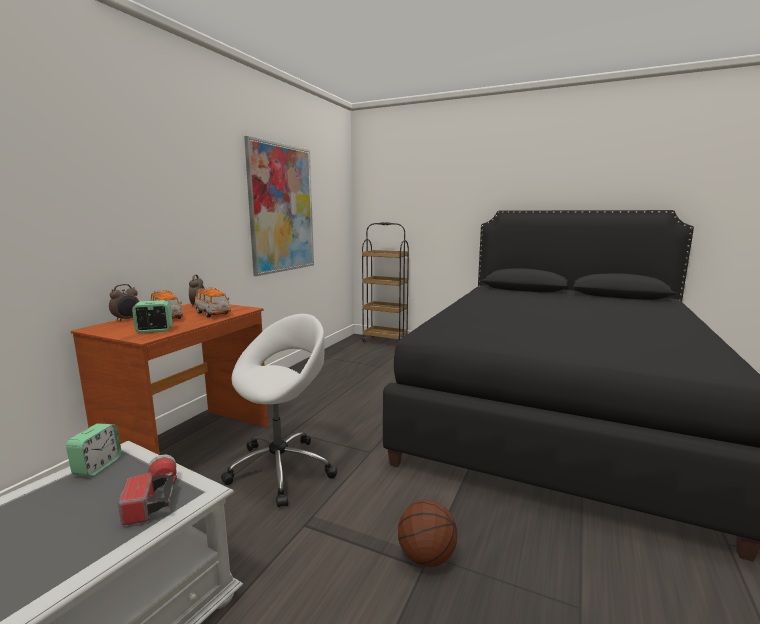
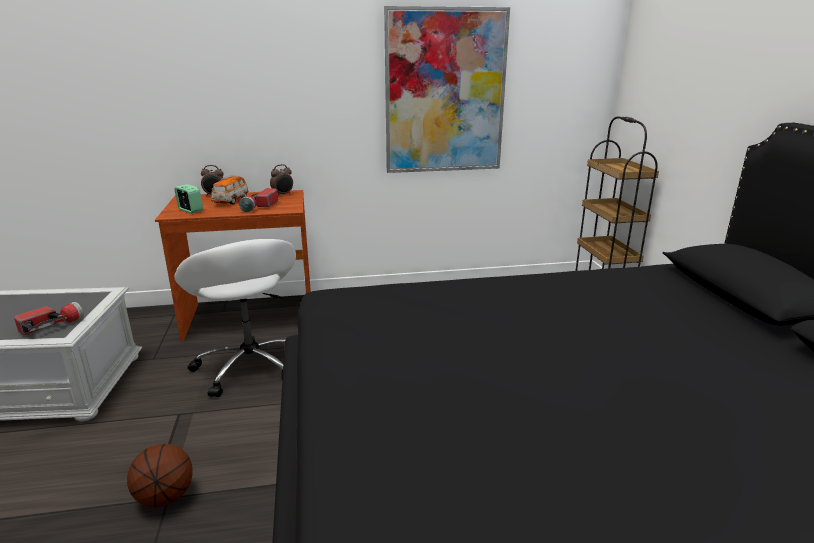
camera: 55 degrees right, 10 degrees up
(97, 466) = (87, 295): alarm clock -> none
(213, 314) = (259, 207): toy car -> flashlight
(283, 468) = (250, 368): white office chair -> white office chair turned 45 degrees clockwise

